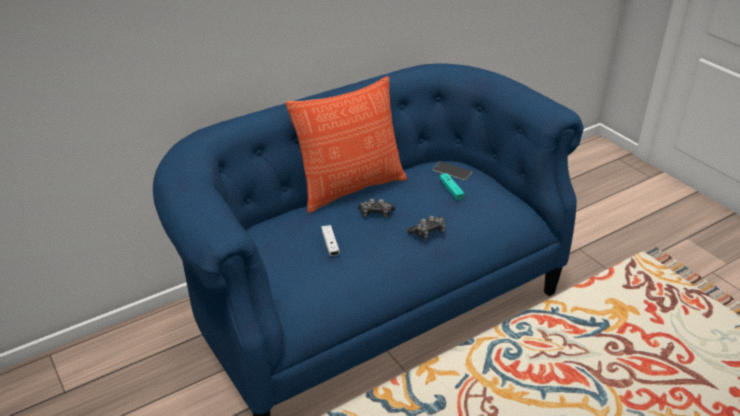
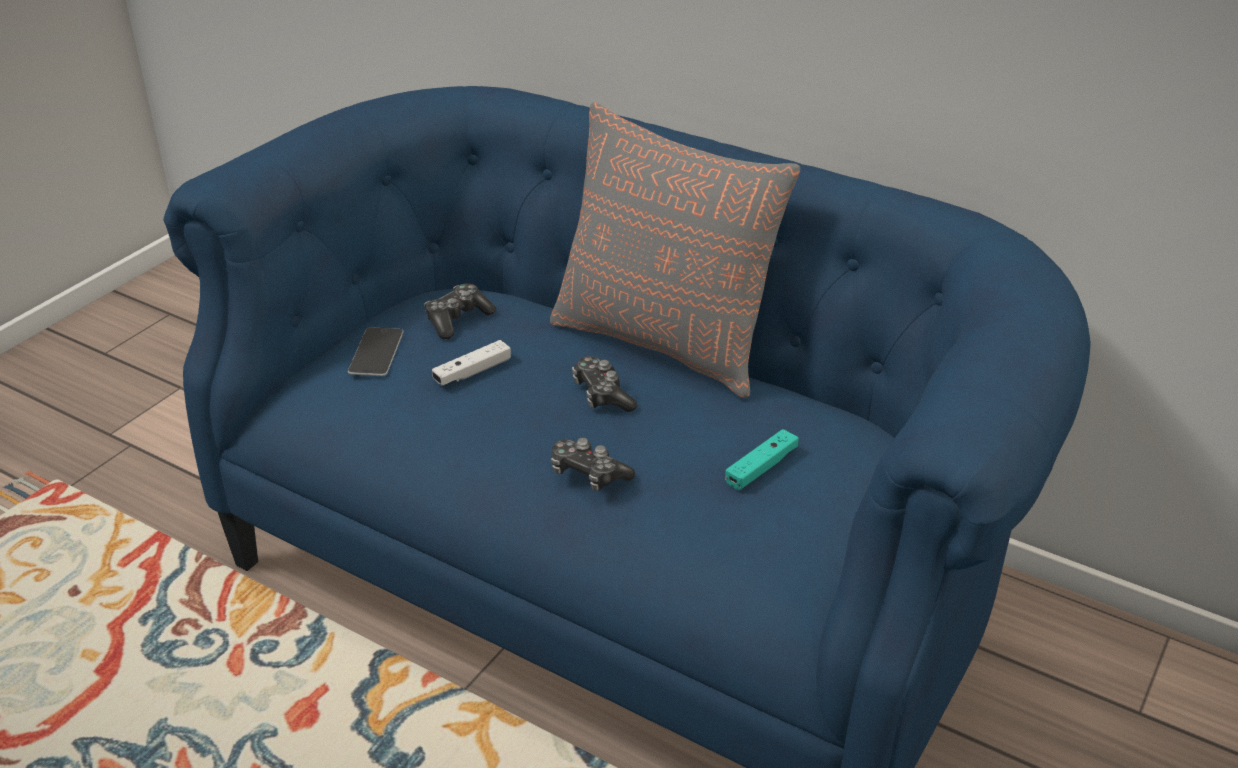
camera: 65 degrees right, 0 degrees up
(281, 239) = (457, 320): none -> game controller
(351, 188) = (663, 345): orange pillow -> grey pillow
(452, 171) = (836, 451): phone -> phone (376, 352)

